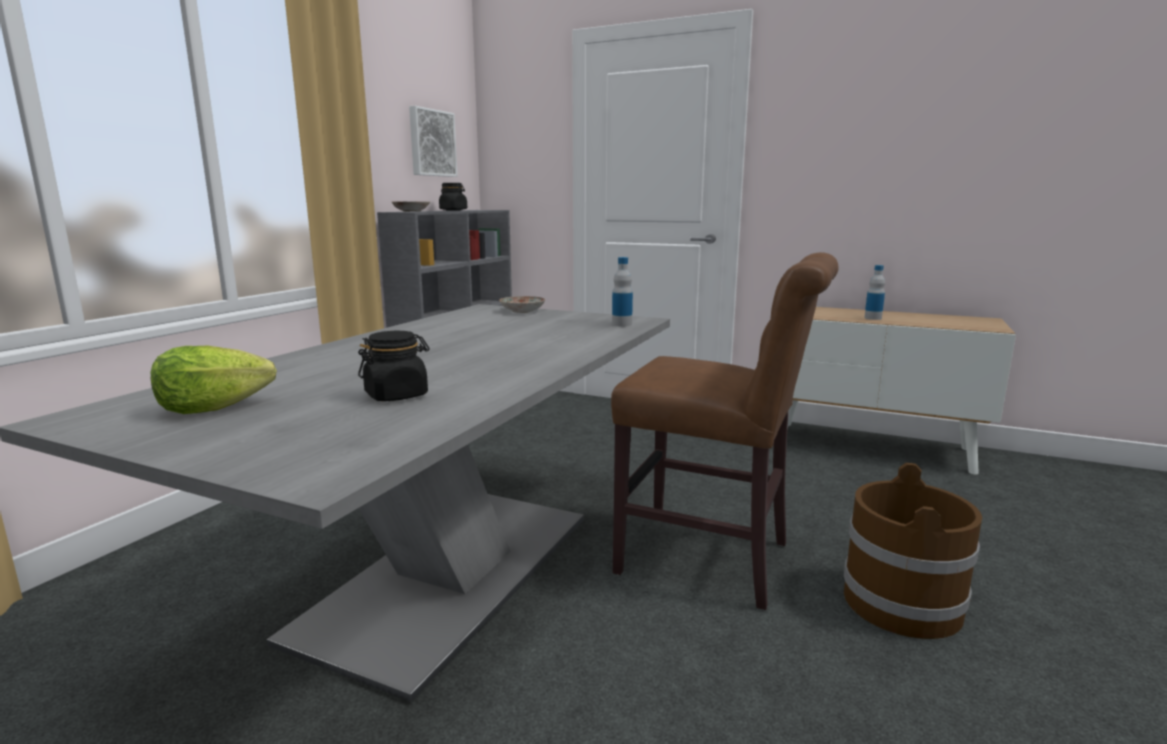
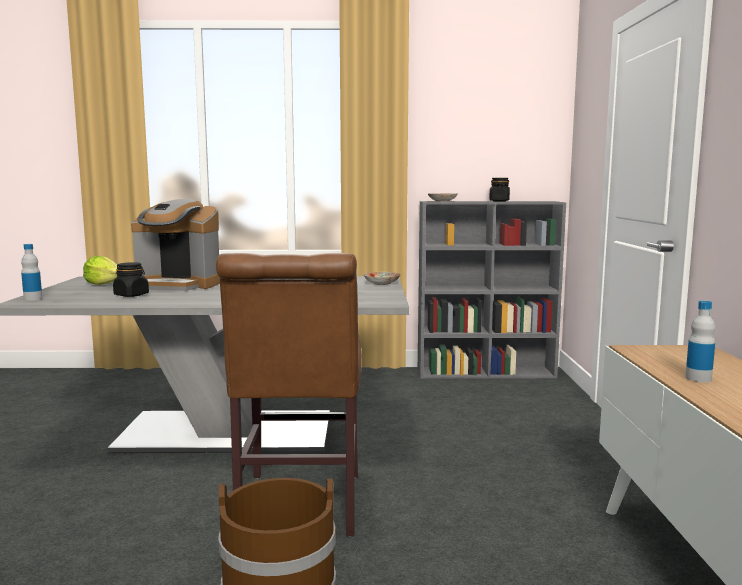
camera: 65 degrees right, 5 degrees down
(348, 369) = (179, 285): none -> coffee machine
(431, 143) = (498, 144): picture -> none
(622, 324) = (361, 301): bottle -> bottle (33, 299)

